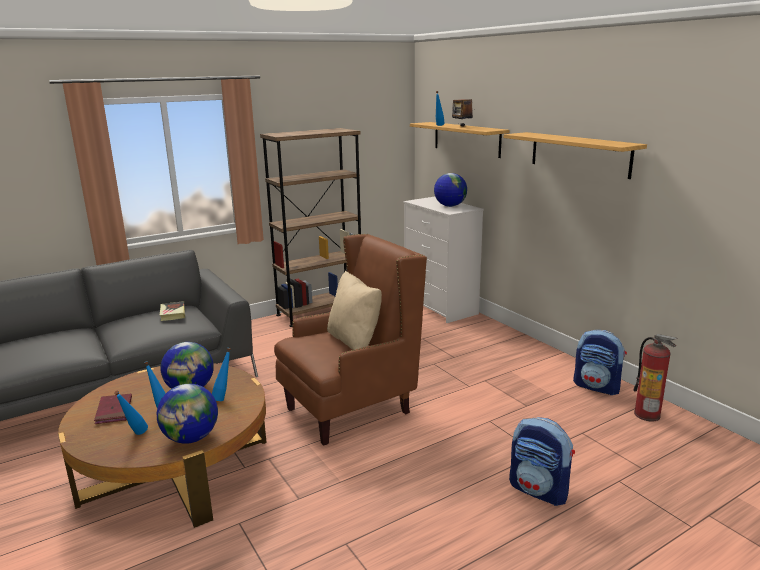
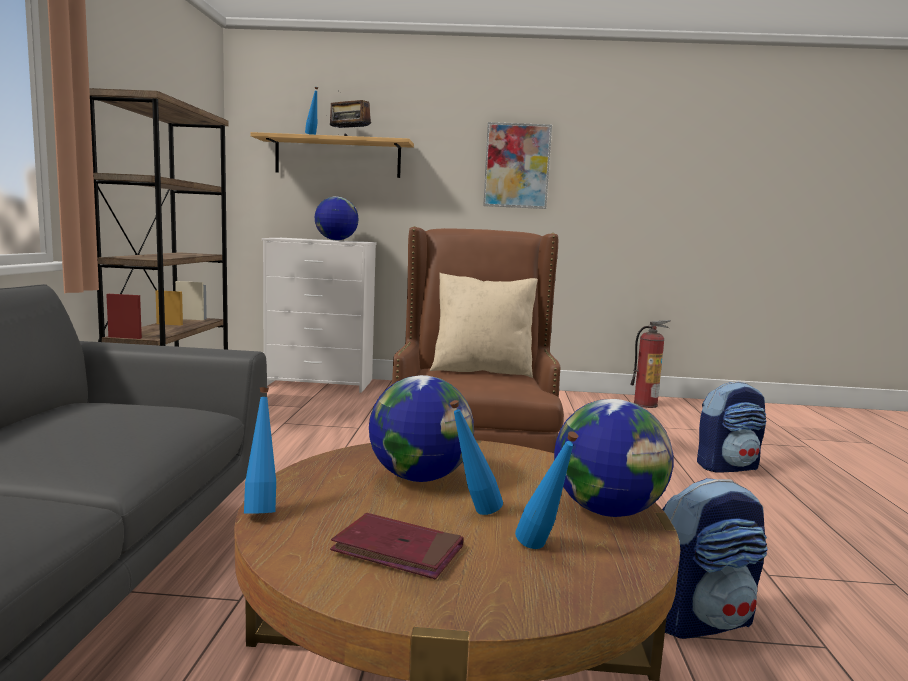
camera: 55 degrees left, 10 degrees down
(173, 313) = (107, 406): book -> none
(224, 398) = (492, 465): blue bottle -> blue bottle (261, 509)
(579, 154) = (517, 166): shelf -> picture
(597, 387) = (582, 399): backpack -> backpack (701, 619)

